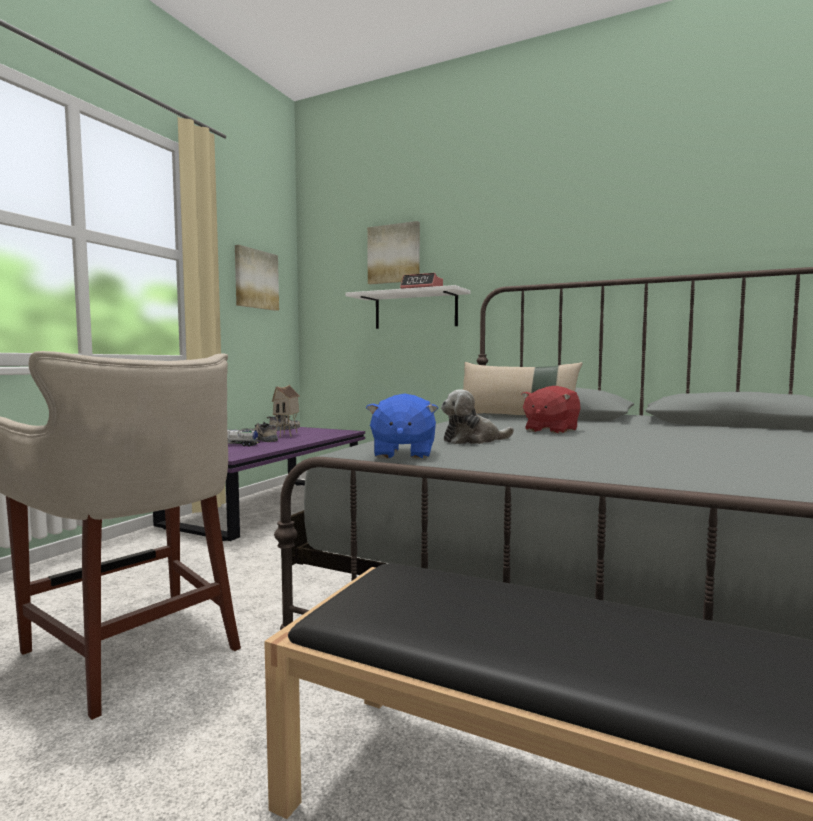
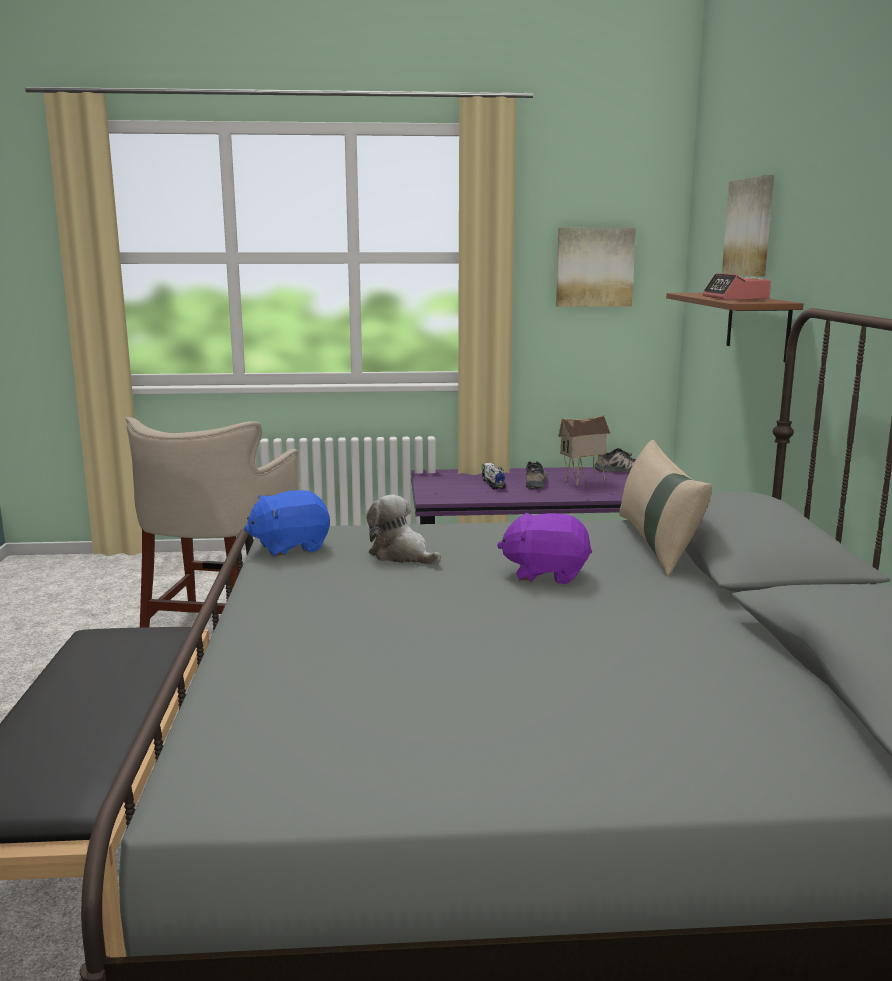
camera: 60 degrees right, 10 degrees up
(415, 310) = (757, 325): white shelf -> brown shelf
(550, 430) = (546, 574): red plush toy -> purple plush toy

